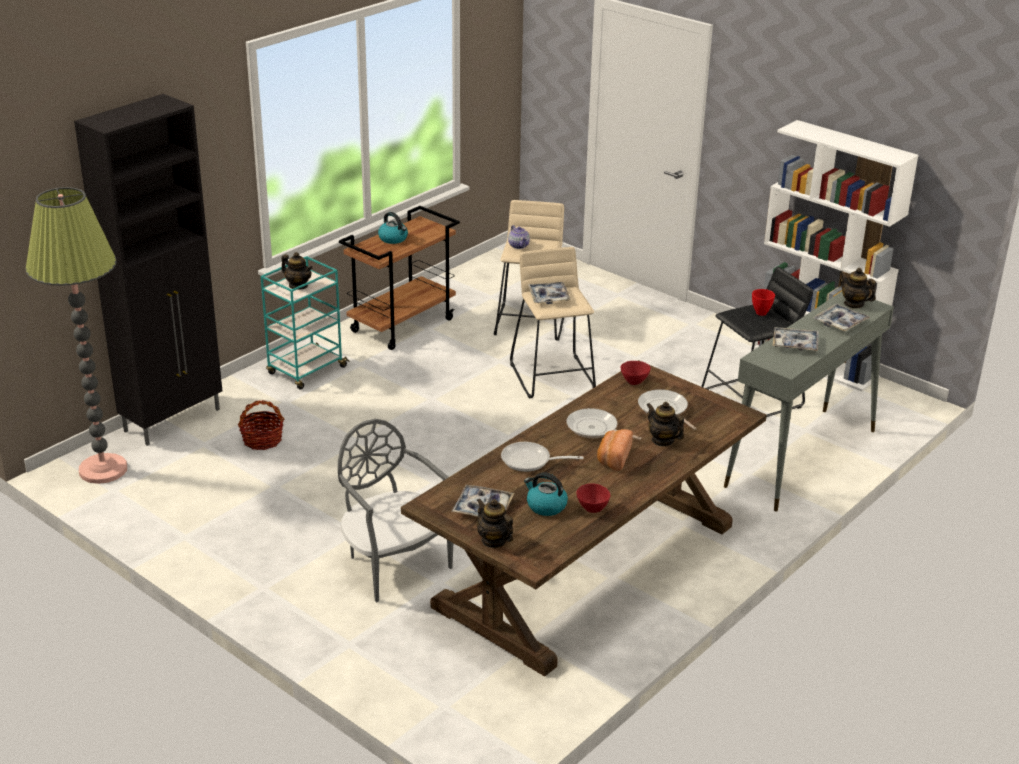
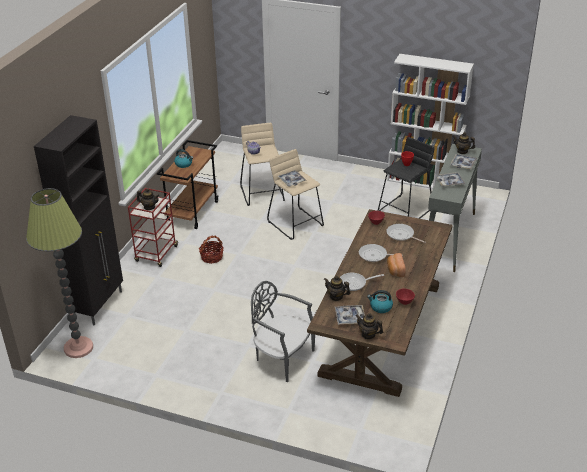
camera: 20 degrees left, 5 degrees up
(262, 440) = (160, 304): basket -> basket (212, 257)
(306, 371) = (156, 254): turquoise cart -> red cart
(662, 440) = (412, 253): teapot -> teapot (336, 296)

